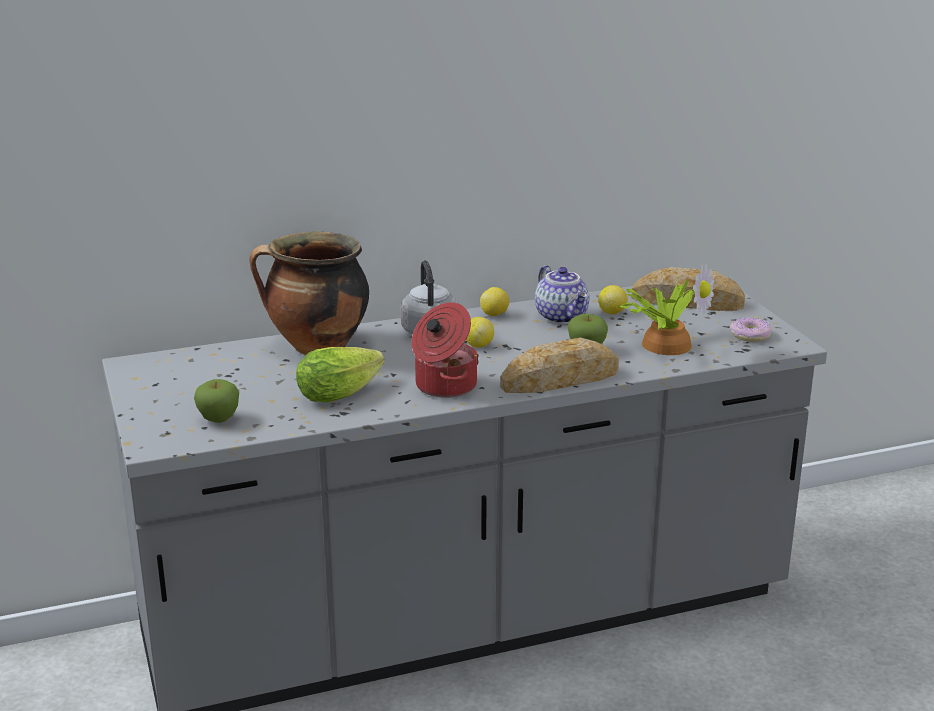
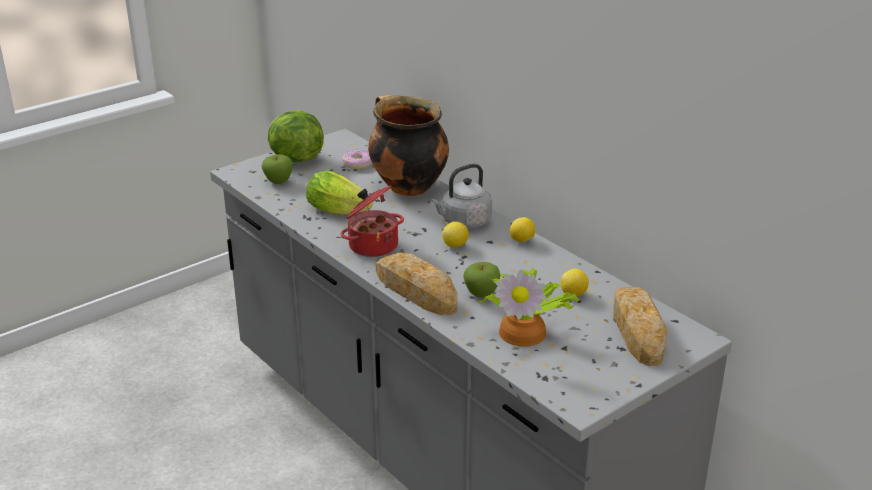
camera: 70 degrees right, 5 degrees up
(161, 400) = (295, 159): none -> lettuce
(563, 317) = (543, 272): teapot -> none
(750, 336) = (580, 377): donut -> donut (357, 164)

